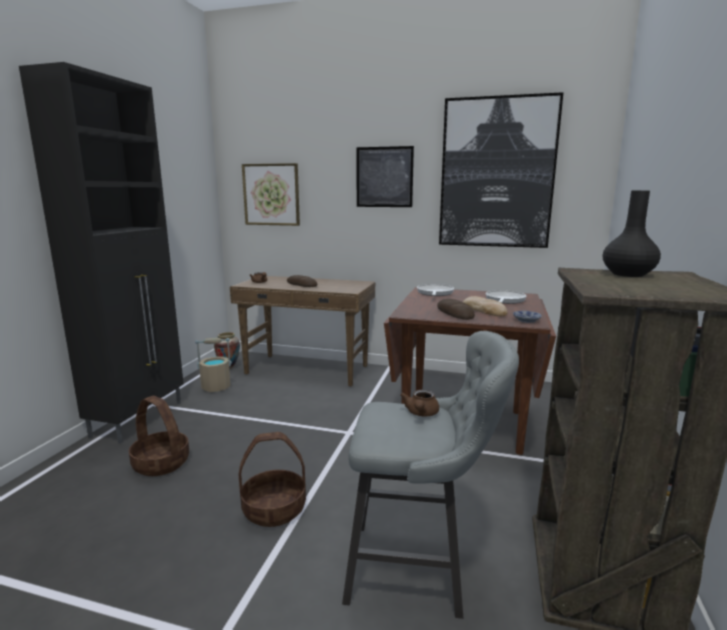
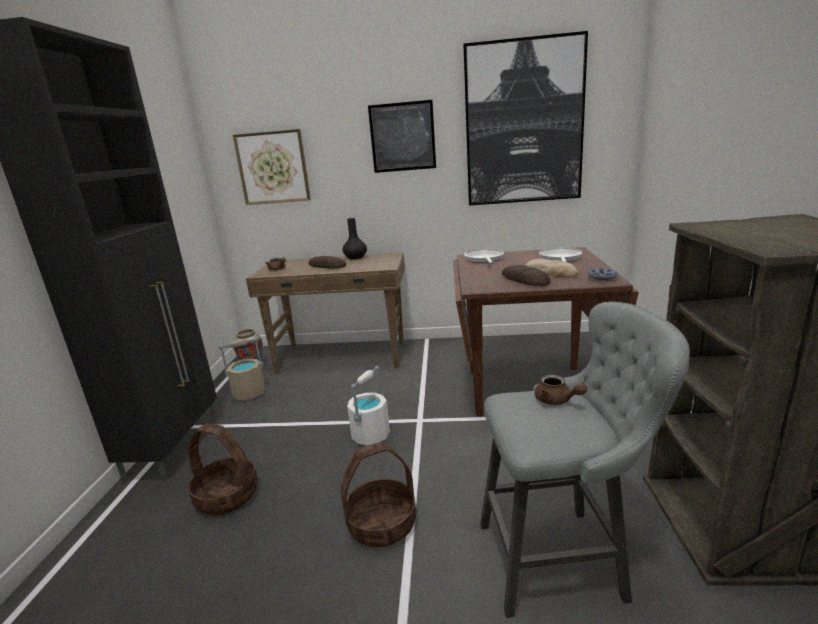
camera: 10 degrees left, 5 degrees up
(300, 437) = (370, 435): none -> white bucket
(421, 413) = (557, 401): brown teapot -> brown teapot turned 45 degrees counterclockwise
(627, 274) = (751, 224): black vase -> black vase (355, 258)

